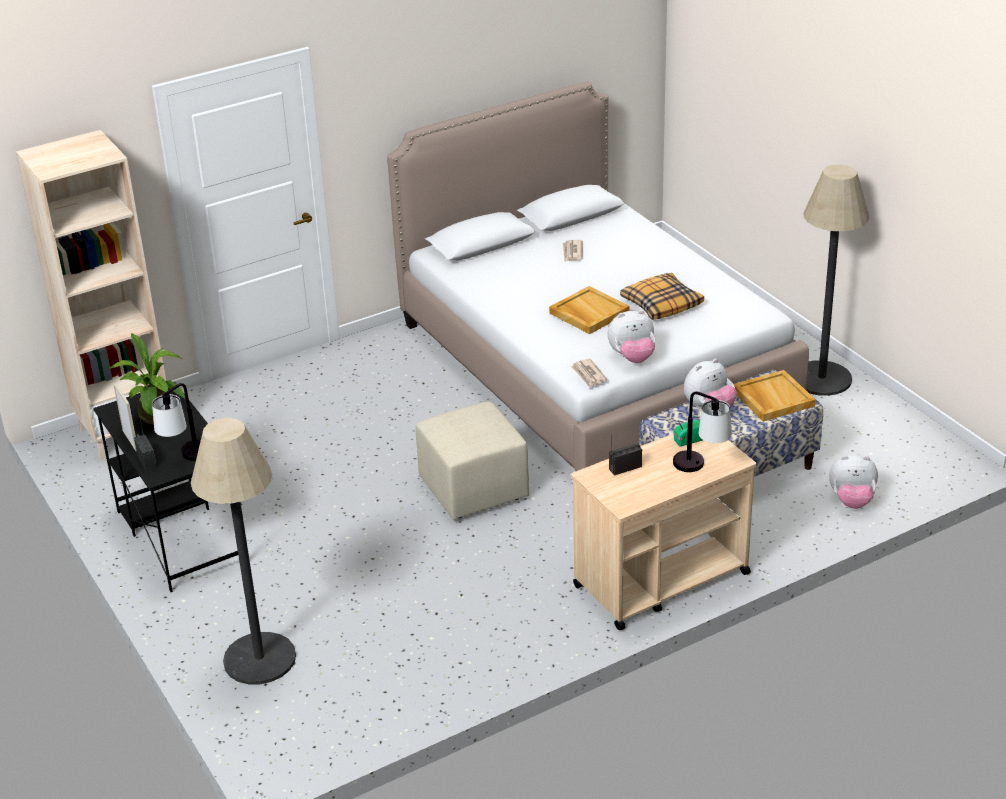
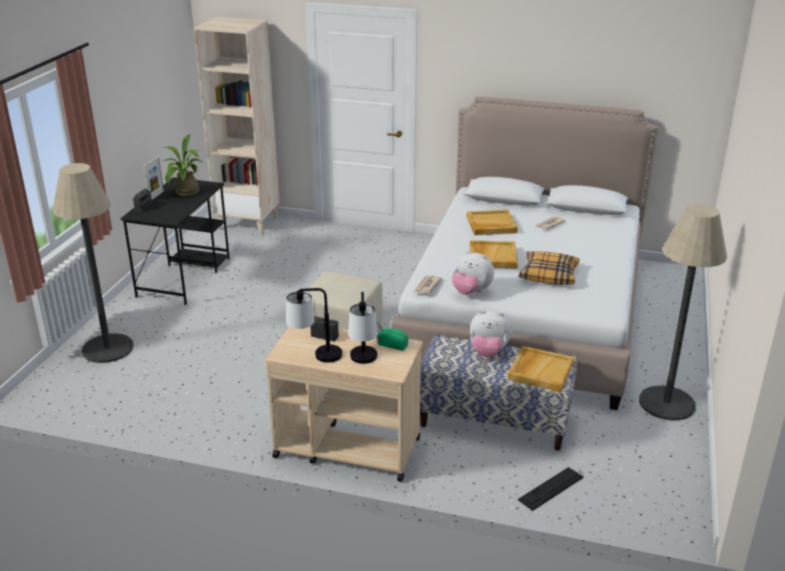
camera: 45 degrees right, 5 degrees down
(187, 460) = (157, 215): table lamp -> table lamp (315, 357)
(524, 280) = (491, 225): none -> beige tray
(851, 501) = (550, 488): plush toy -> keyboard

